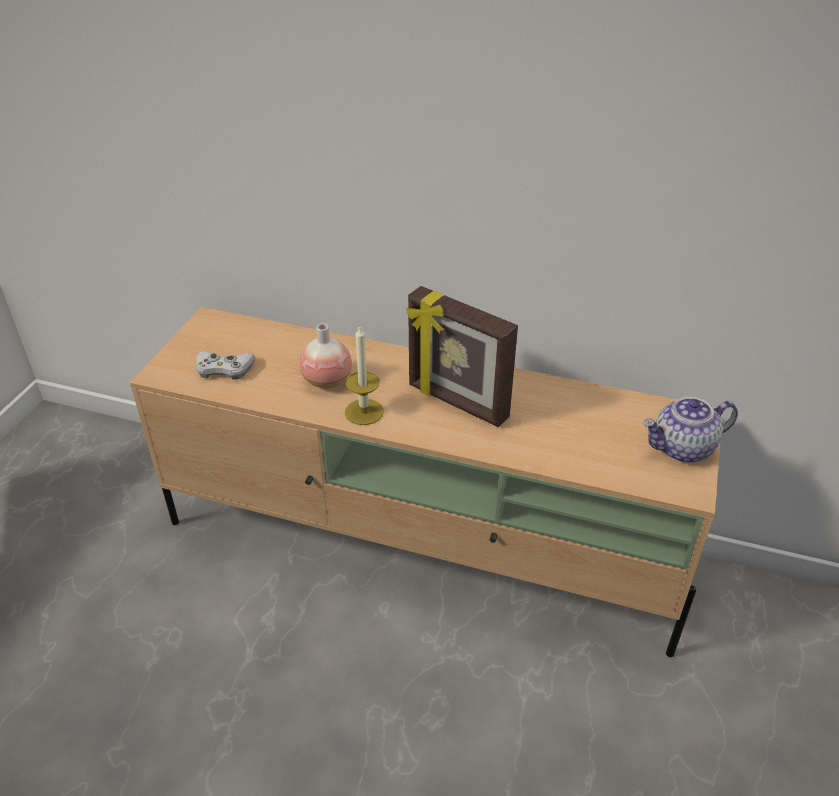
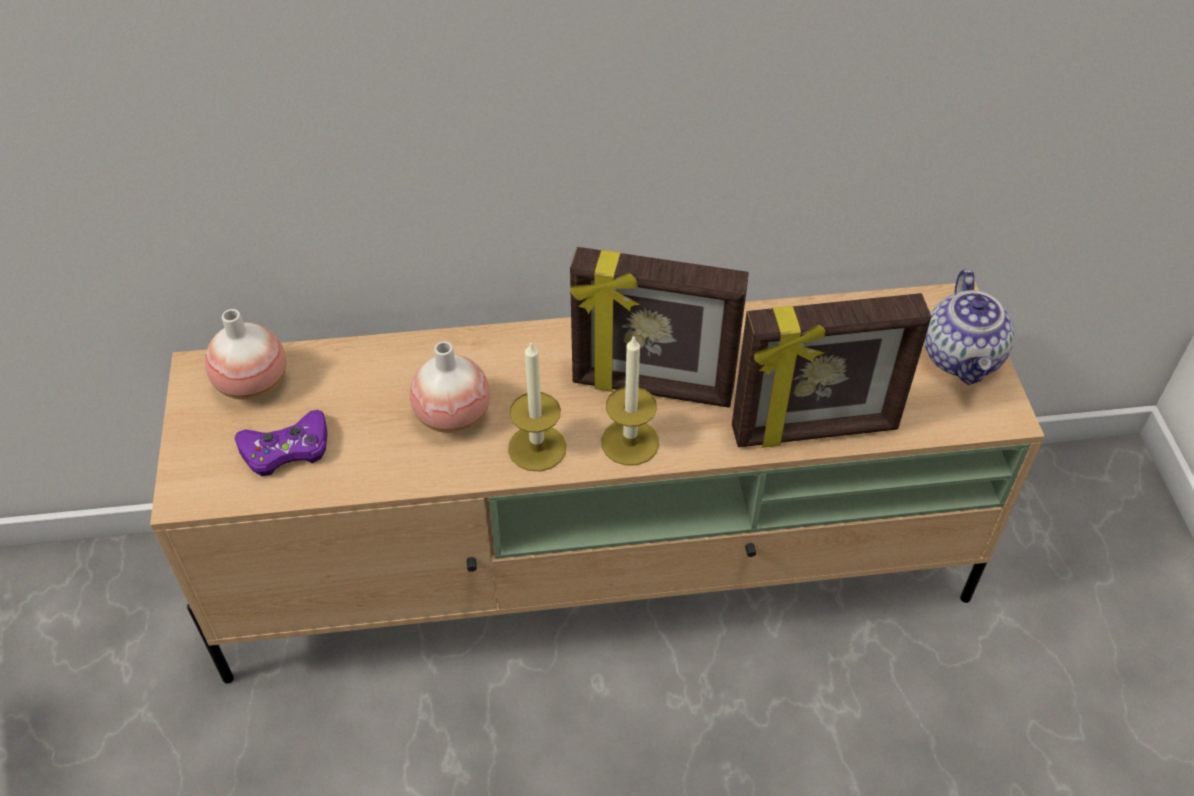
camera: 25 degrees left, 10 degrees up
(224, 369) = (286, 449): white game controller -> purple game controller
(230, 333) = (253, 383): none -> vase
(422, 426) = (630, 442): none -> candle
(547, 458) = (815, 431): none -> picture frame
(682, 449) = (963, 358): teapot -> teapot turned 45 degrees counterclockwise

